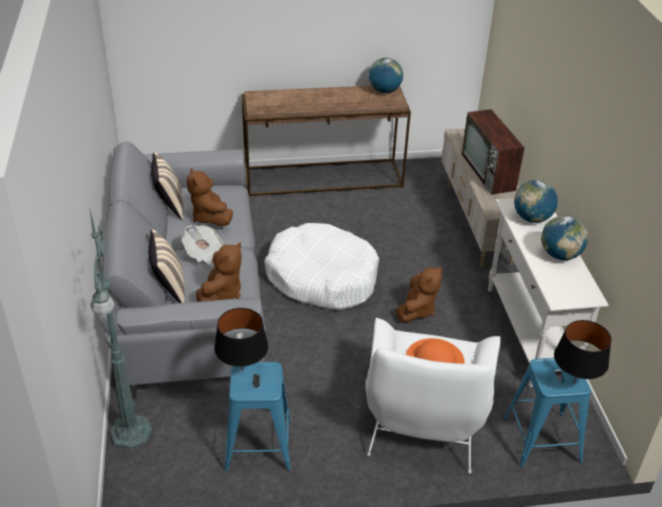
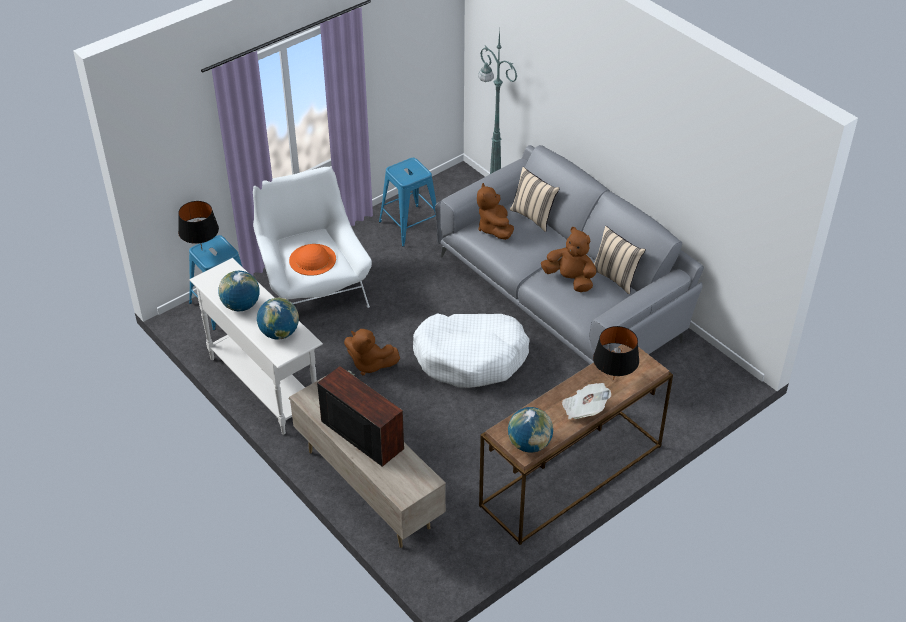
camera: 150 degrees right, 5 degrees up
(205, 255) = (536, 247): newspaper -> newspaper (584, 409)
(242, 371) = (421, 172): black table lamp -> black table lamp (613, 380)
(417, 310) = (369, 364): brown plush toy -> brown plush toy turned 60 degrees counterclockwise

